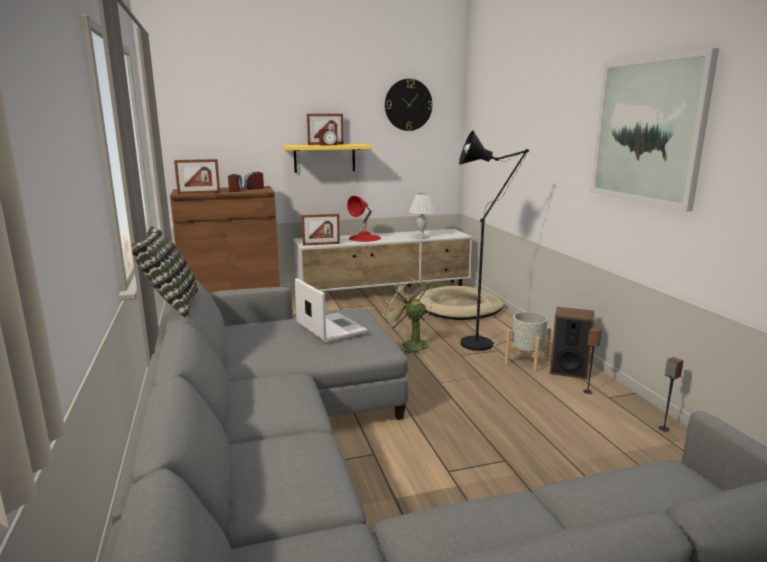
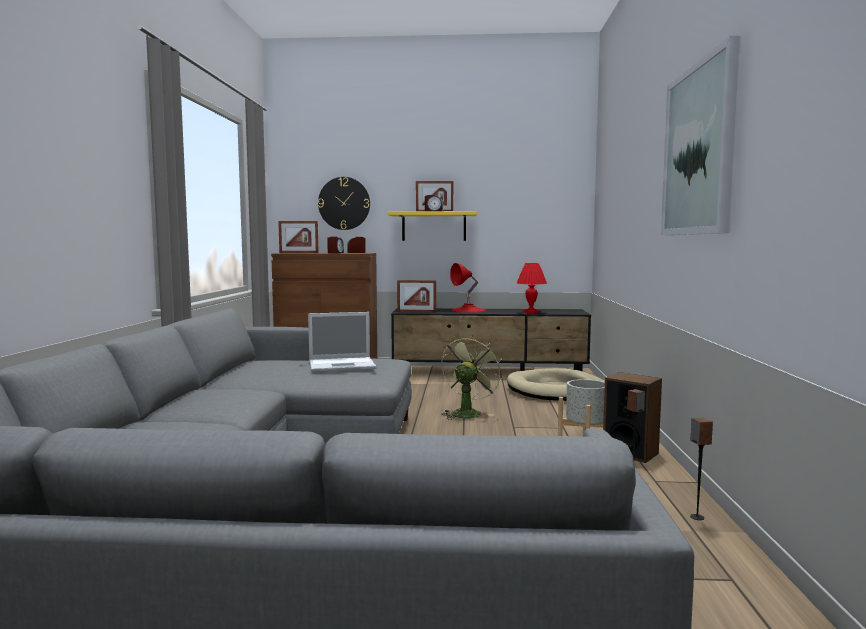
camera: 20 degrees right, 10 degrees down
(171, 305) = (181, 318): pillow -> none
(330, 327) = (343, 365): laptop -> laptop turned 90 degrees clockwise
(384, 291) = (489, 372): white tv stand -> black tv stand
(408, 105) = (526, 171): wall clock -> wall clock (344, 203)
(410, 344) = (467, 413): green fan -> green fan turned 45 degrees clockwise
(421, 237) = (530, 312): white table lamp -> red table lamp
(483, 343) = (551, 420): black floor lamp -> none

